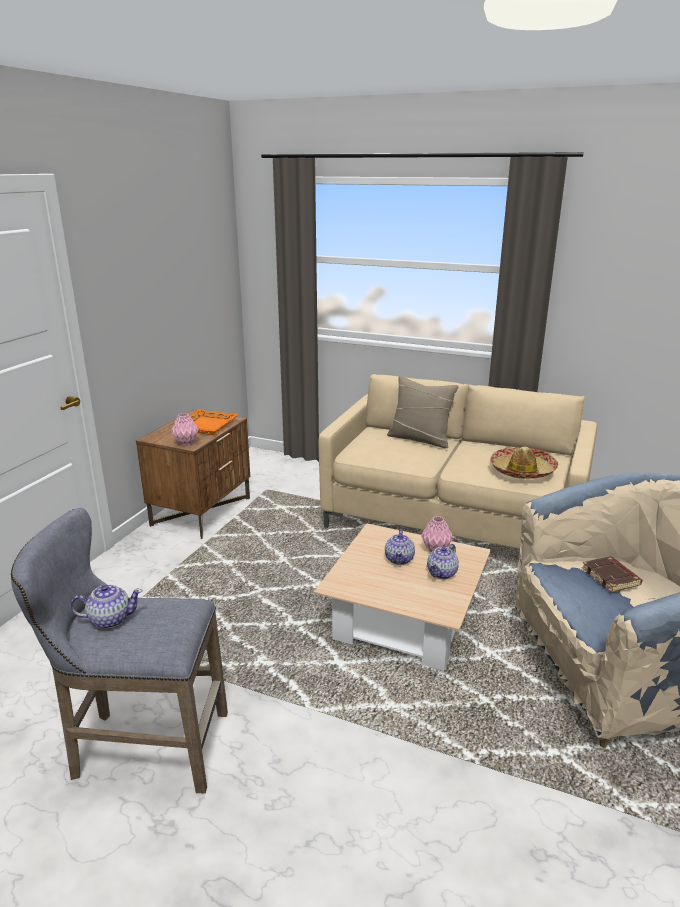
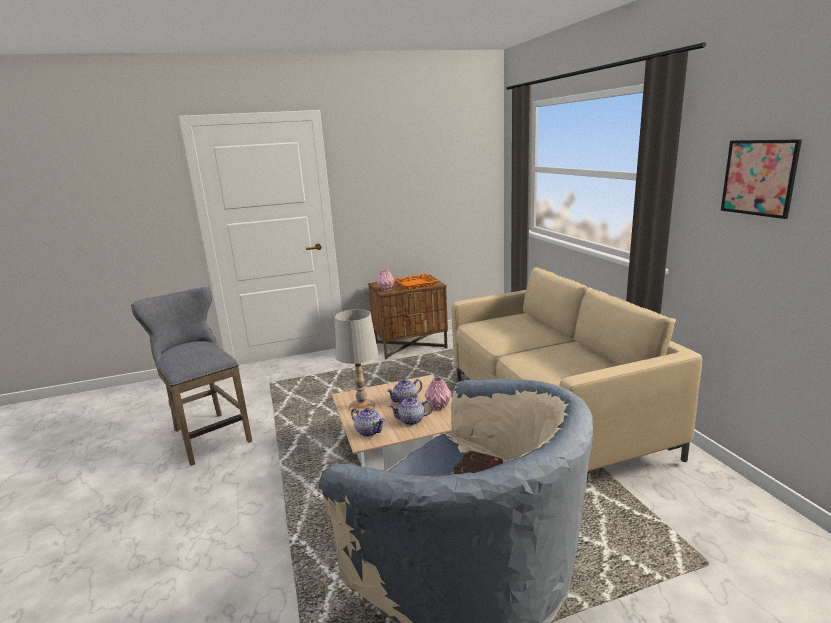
camera: 50 degrees right, 5 degrees down
(109, 619) = (186, 347): teapot -> teapot (369, 431)
(372, 585) = (362, 406): none -> white table lamp
(420, 439) = (538, 329): beige pillow -> none
(522, 470) = (563, 373): hat -> none
(624, 270) = (759, 177): none -> picture

